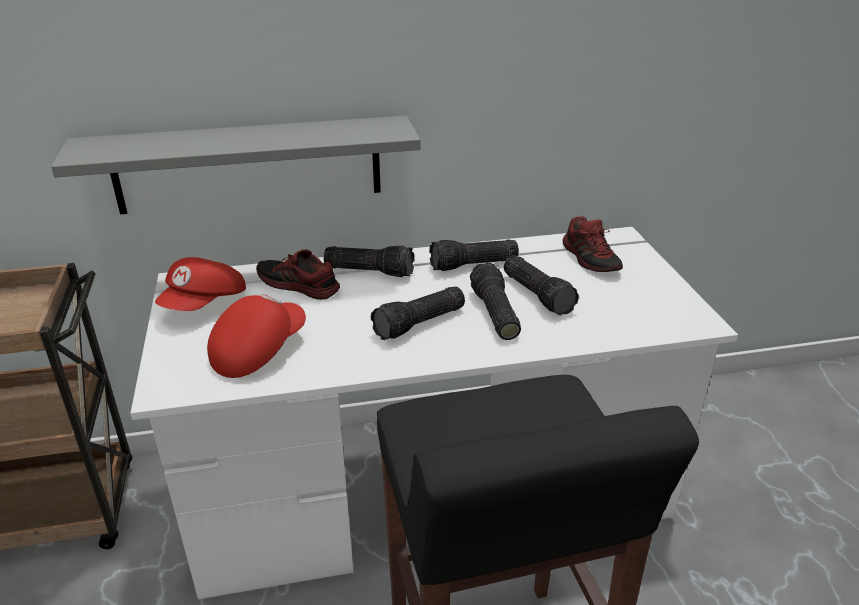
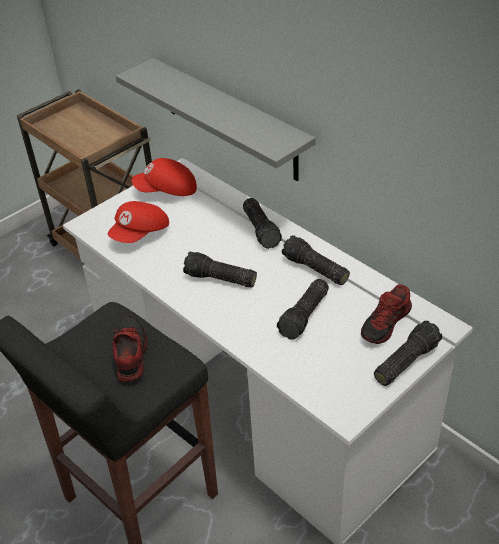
camera: 60 degrees right, 10 degrees up
(258, 350) = (141, 234): red cap -> red cap turned 120 degrees clockwise
(298, 286) = (216, 212): shoe -> shoe (130, 354)
(493, 313) = (261, 305): flashlight -> flashlight (405, 360)

